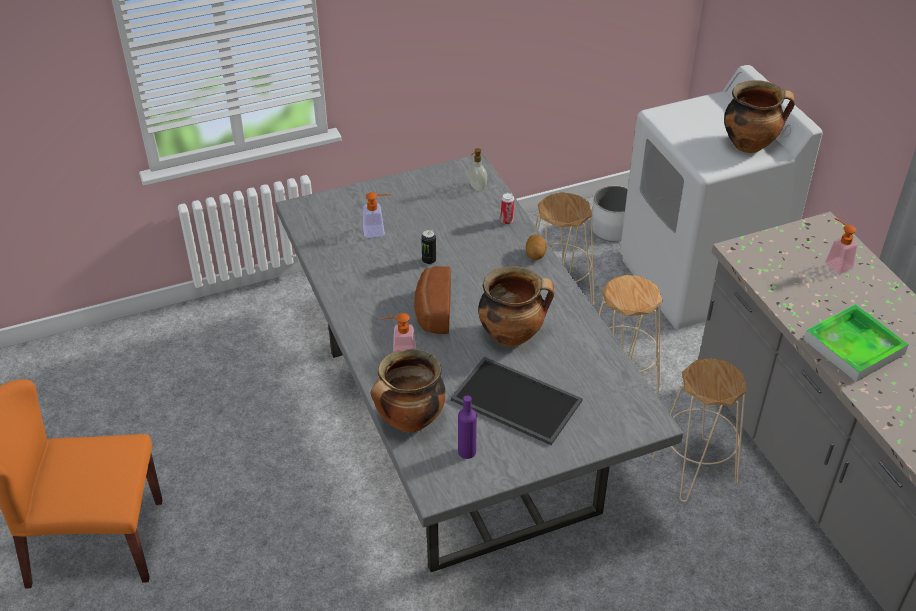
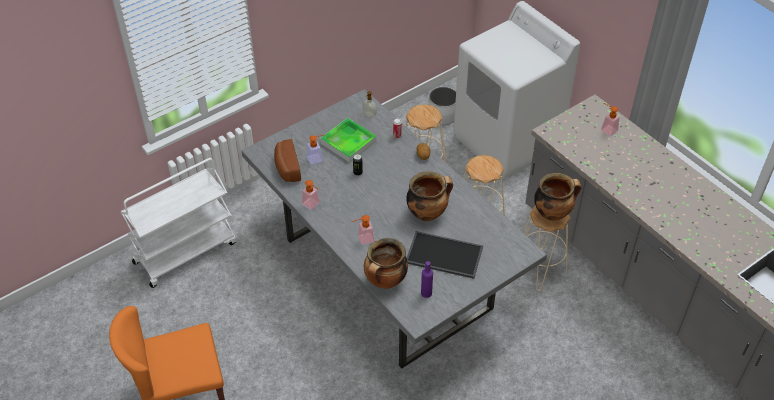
camera: 15 degrees left, 5 degrees up
(186, 342) = (186, 252): none -> white cart
(345, 292) = (313, 205): none -> soap dispenser
(432, 311) = (372, 207): bread -> bread (286, 168)
(750, 145) = (536, 57): cooking pot -> cooking pot (553, 213)
(854, 346) = (631, 182): tray -> tray (348, 142)

